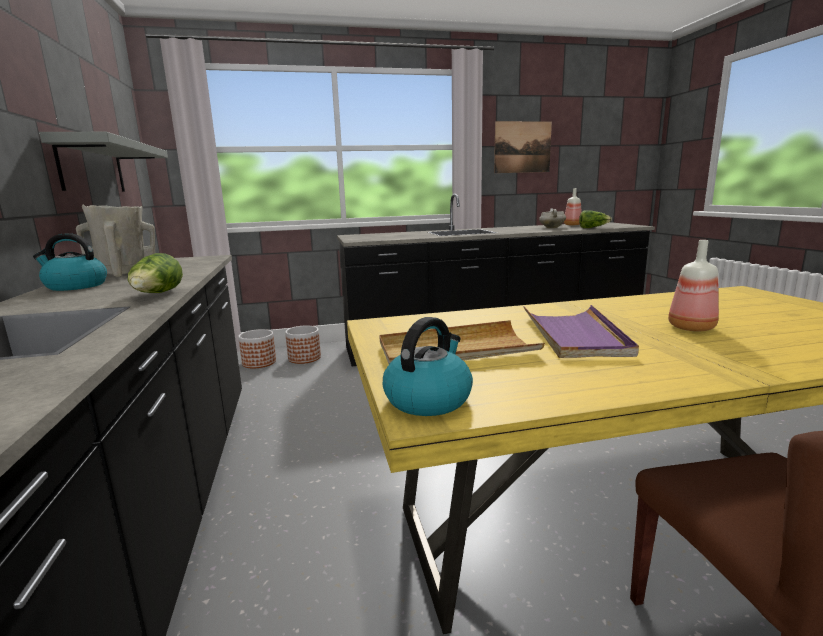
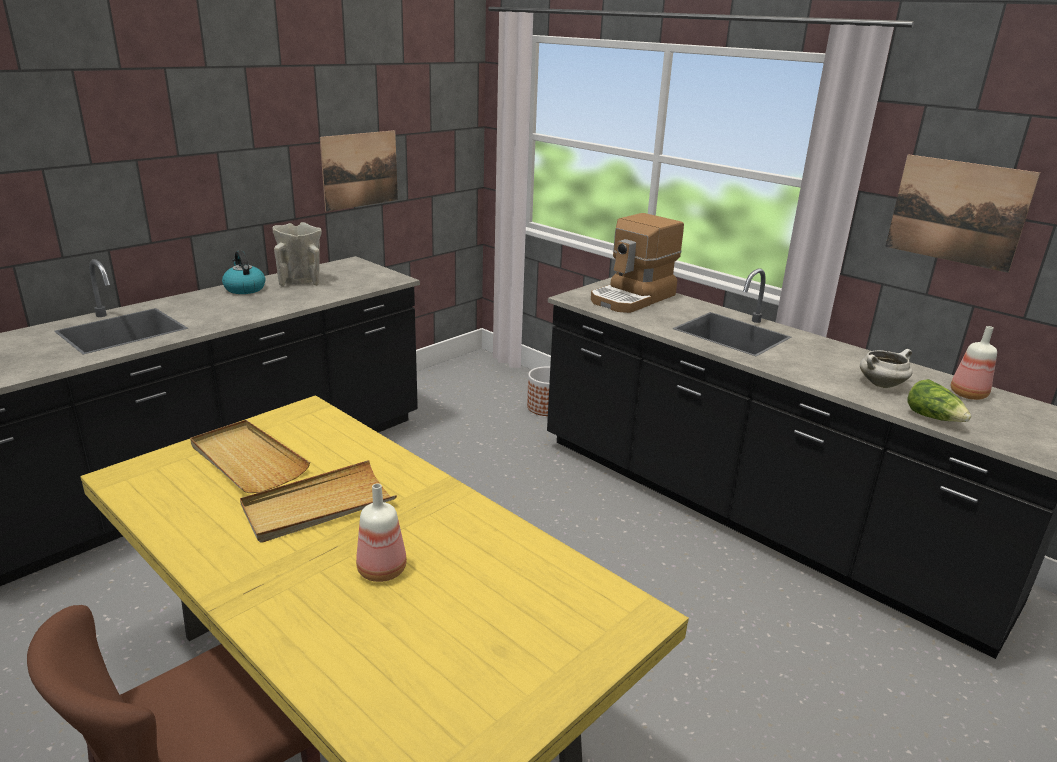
camera: 55 degrees right, 10 degrees up
(92, 167) = (360, 170): grey shelf -> picture
(157, 294) = (225, 321): lettuce -> none
(259, 362) = (509, 389): planter -> none
(381, 235) = (633, 298): none -> coffee machine
(428, 399) = (141, 472): kettle -> none
(574, 335) = (318, 506): purple tray -> beige tray

